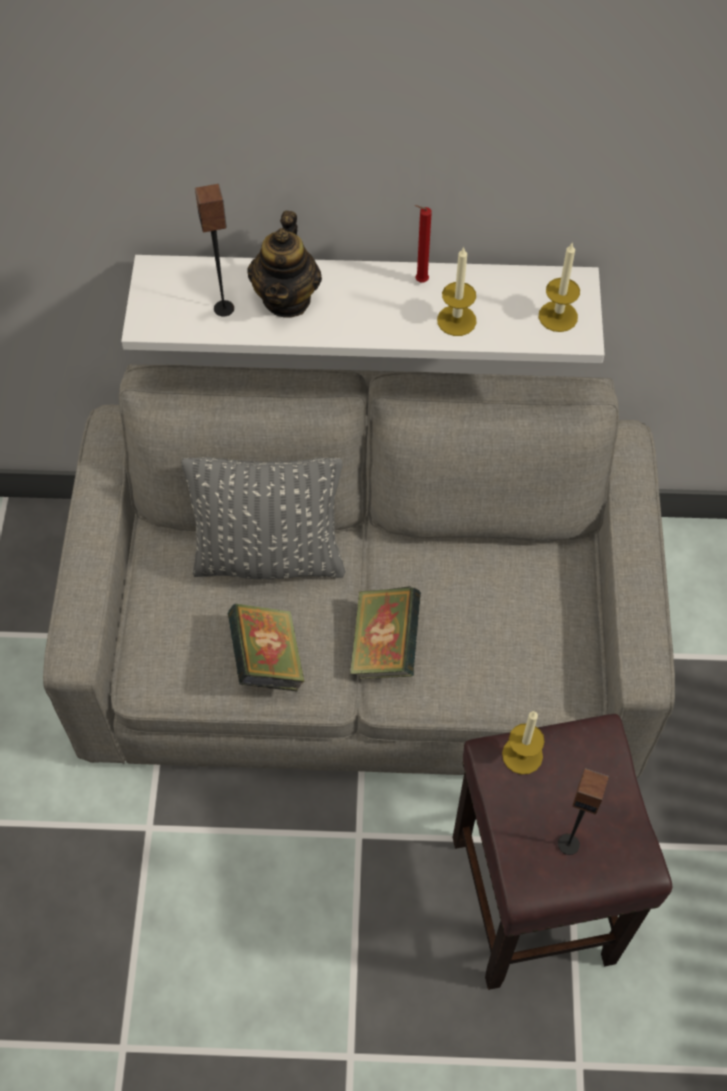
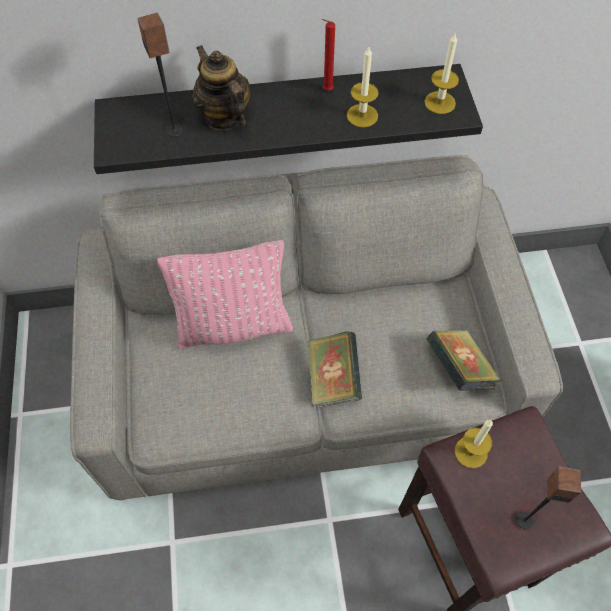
camera: 10 degrees left, 0 degrees up
(267, 660) = (246, 404): book -> book (458, 369)
(269, 557) = (233, 325): grey pillow -> pink pillow
(287, 299) = (224, 117): teapot -> teapot turned 150 degrees clockwise
(366, 291) = (281, 108): white shelf -> black shelf

